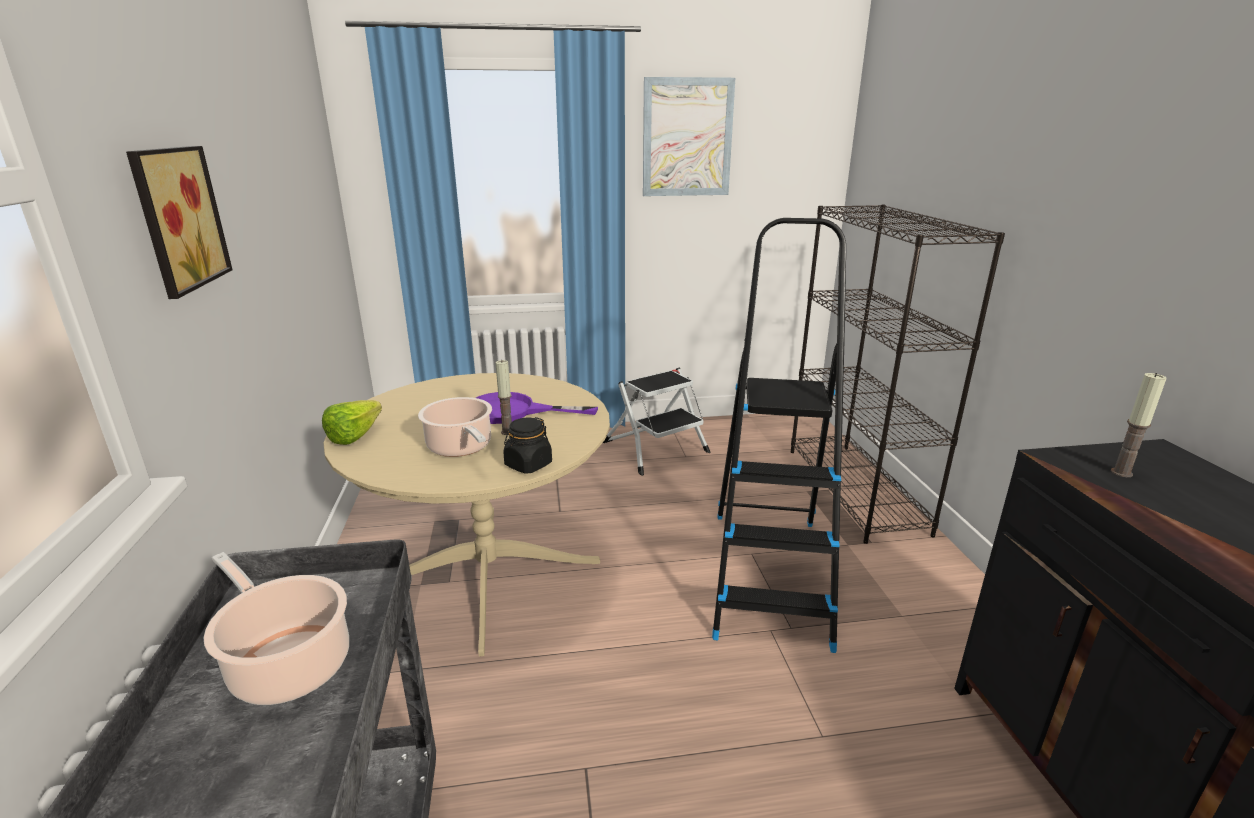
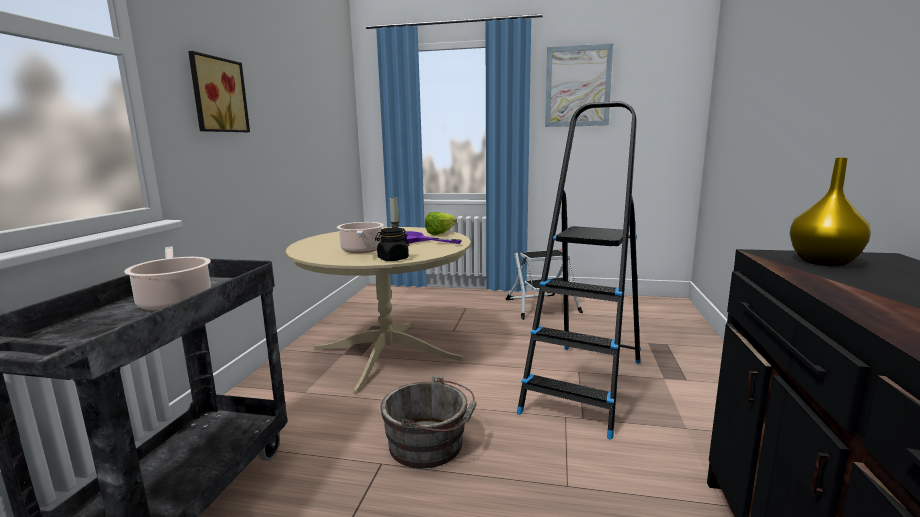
camera: 20 degrees right, 10 degrees down
(360, 435) = (313, 242): lettuce -> lettuce (443, 233)
(633, 719) = (430, 445): none -> grey bucket
(855, 490) = (692, 347): black bookcase -> none
(1121, 472) = (821, 262): candle -> yellow vase

